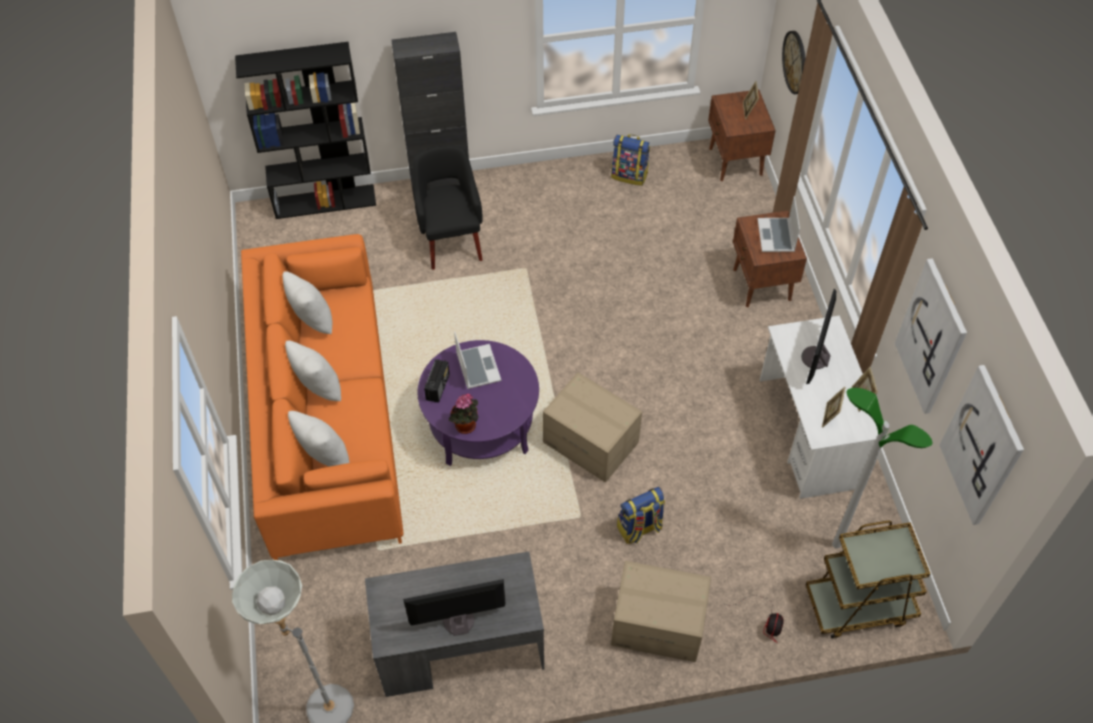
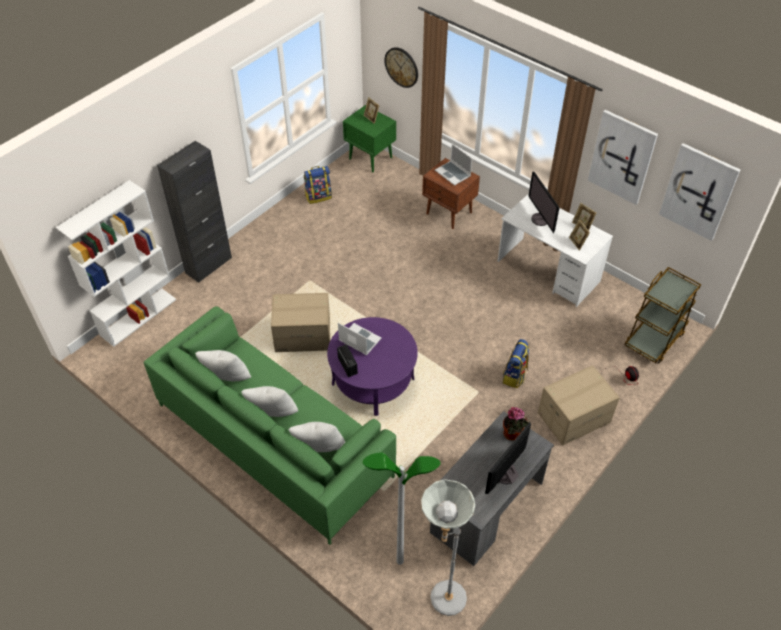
camera: 40 degrees left, 5 degrees down
(325, 201) = (138, 316): black bookcase -> white bookcase
(327, 418) = (274, 439): orange sofa -> green sofa
(451, 239) = (246, 291): black armchair -> none
(466, 427) = (387, 376): potted plant -> potted plant (513, 434)
(591, 442) = (443, 349): cardboard box -> cardboard box (303, 335)
(735, 162) = (370, 158): brown nightstand -> green nightstand
(836, 544) = (615, 317): floor lamp -> floor lamp (400, 561)

